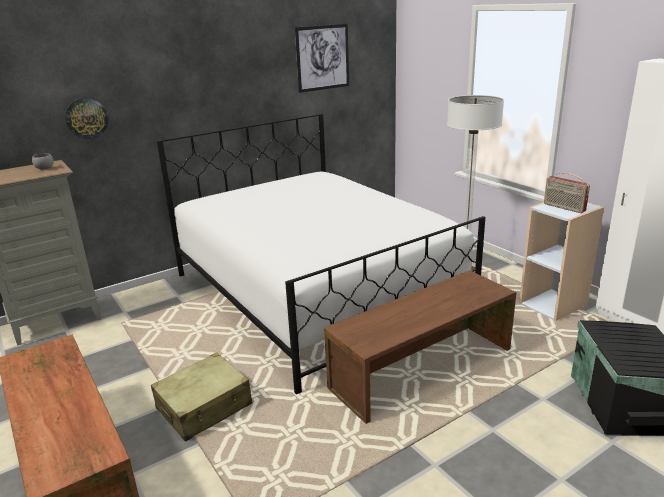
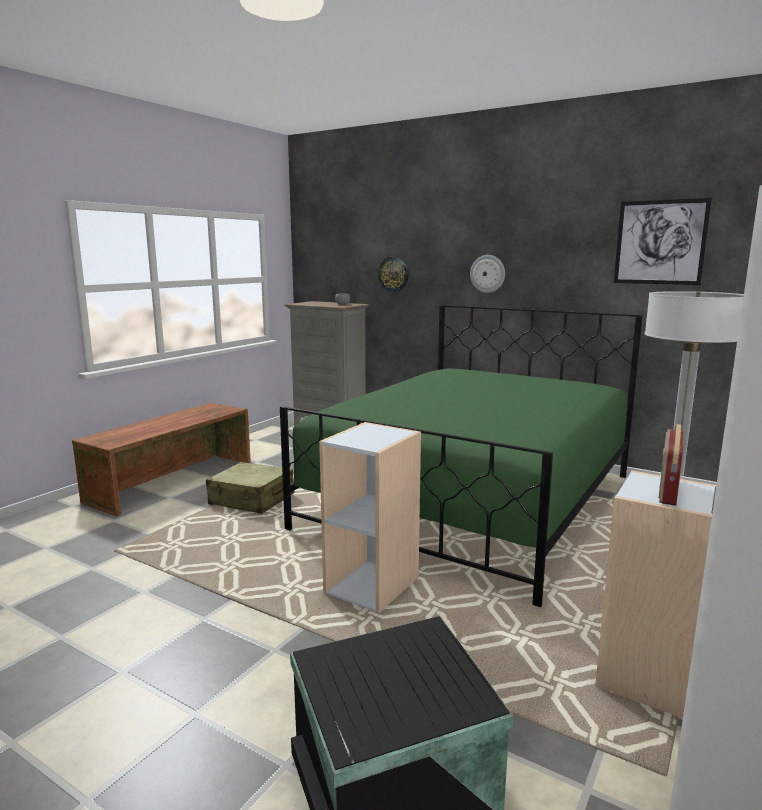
camera: 65 degrees right, 10 degrees down
(197, 100) = (487, 274): none -> wall clock
(315, 292) = (474, 500): white bed -> green bed
(422, 367) = (373, 585): brown bench -> bookcase

